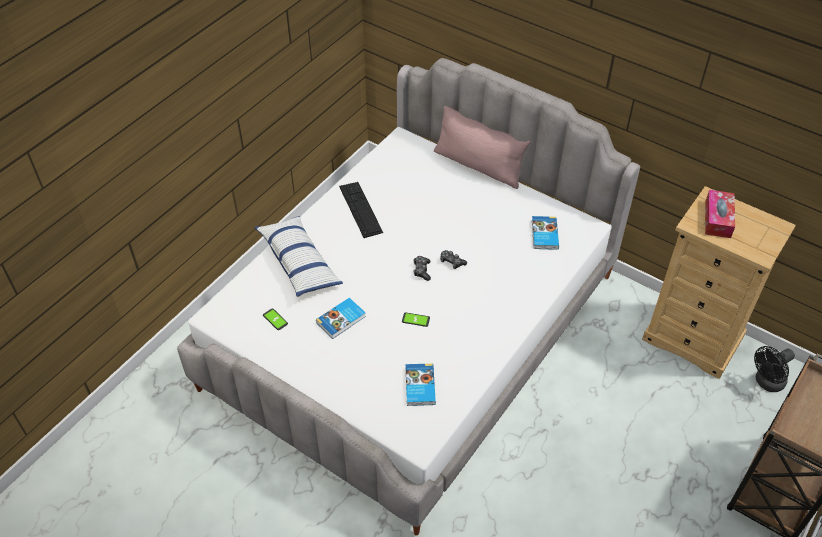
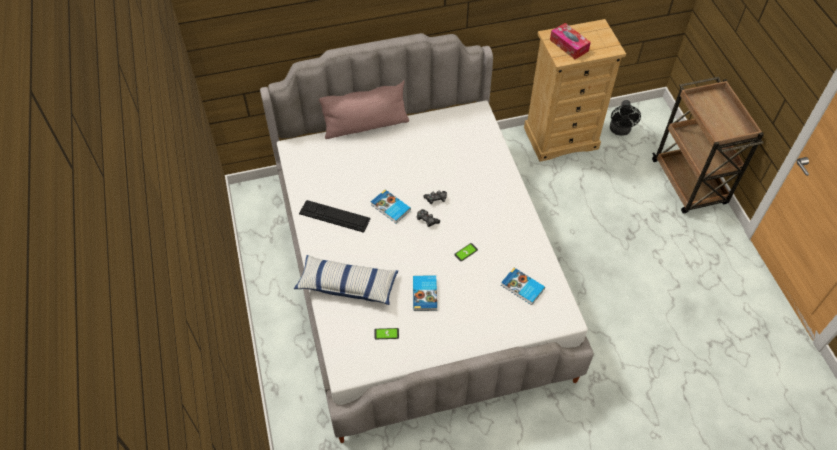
camera: 50 degrees left, 5 degrees up
(544, 234) = (461, 137): book -> book (390, 208)

